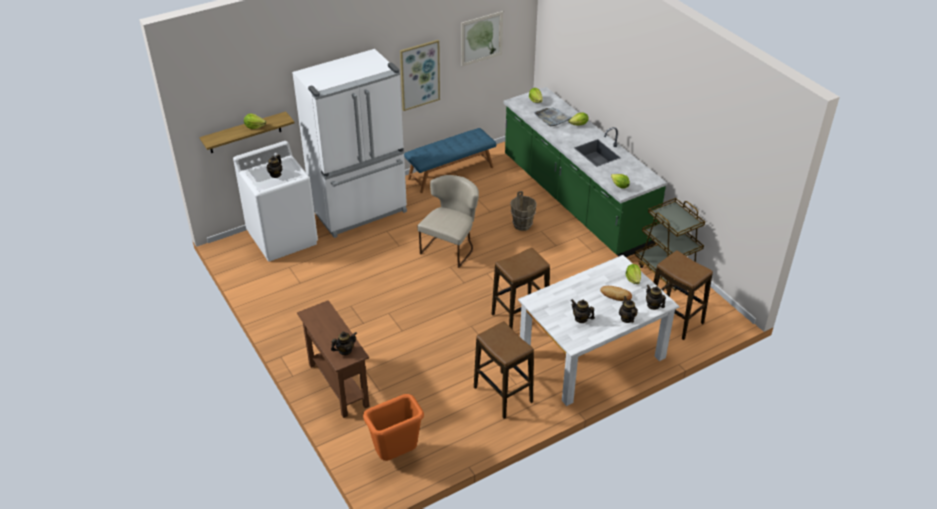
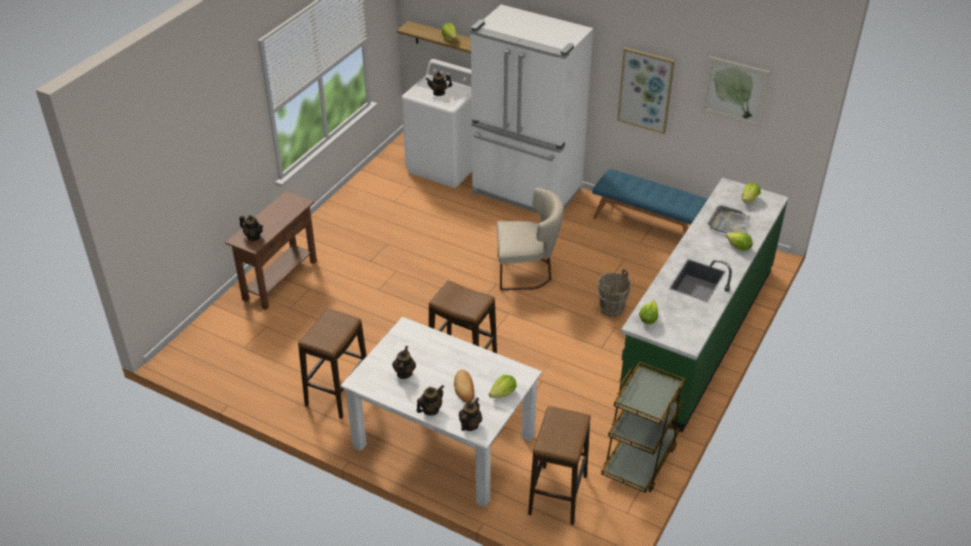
camera: 60 degrees right, 0 degrees up
(397, 454) = (217, 351): orange trash can -> none

